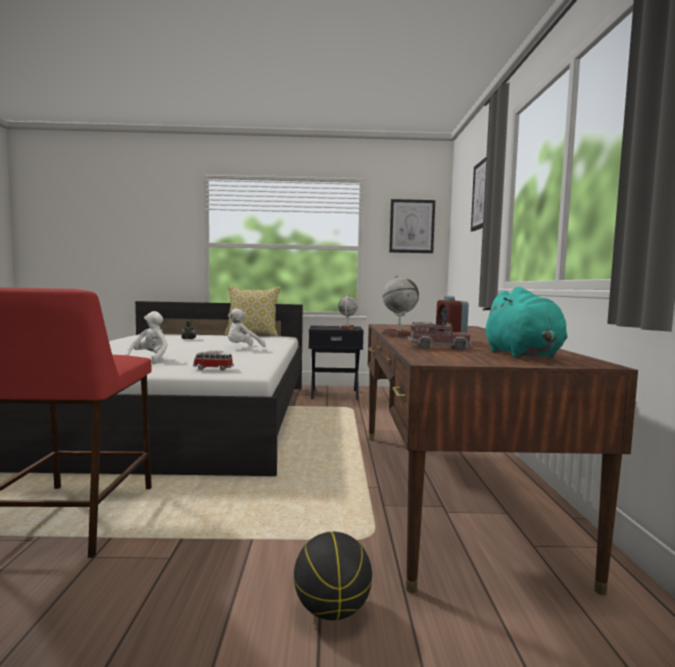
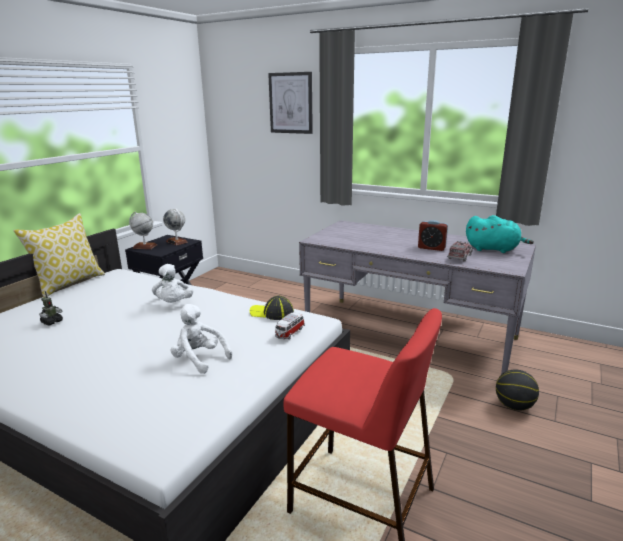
camera: 60 degrees left, 15 degrees up
(251, 362) = (272, 313): none -> cap
(399, 335) = (392, 251): globe -> globe (144, 246)
(412, 226) = (179, 118): picture -> none
(448, 490) = (409, 334): brown desk -> grey desk

